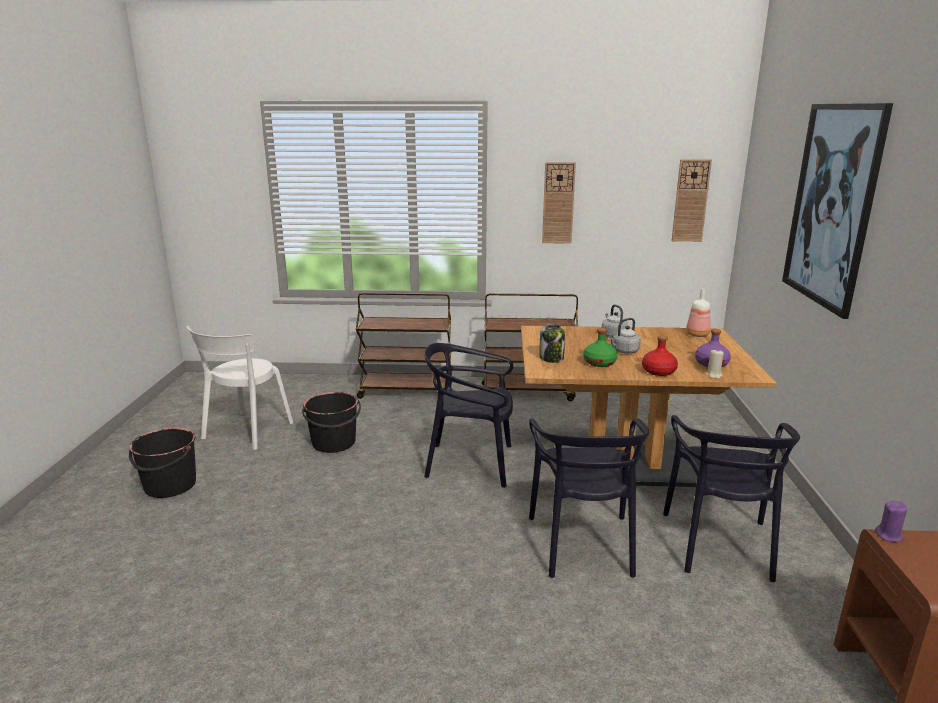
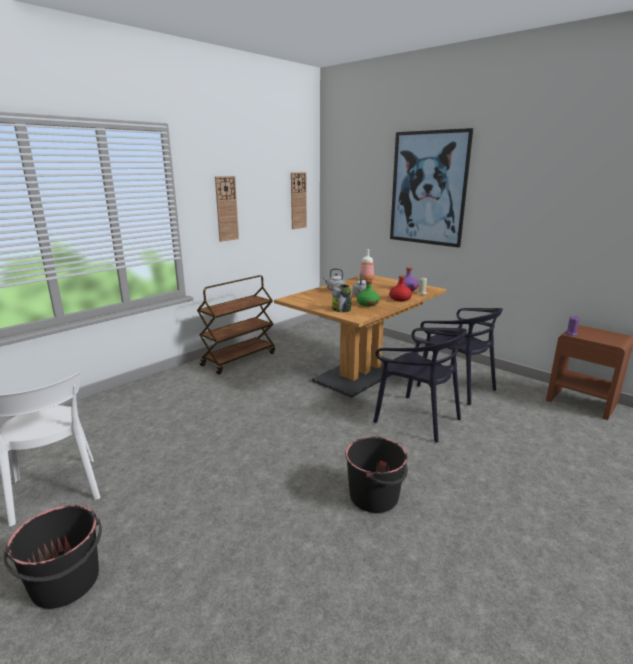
camera: 50 degrees left, 0 degrees up
(334, 443) = (166, 453): black bucket -> black bucket (375, 496)
(407, 391) = (152, 393): brown cart -> none
(471, 463) = (288, 413): black chair -> none

